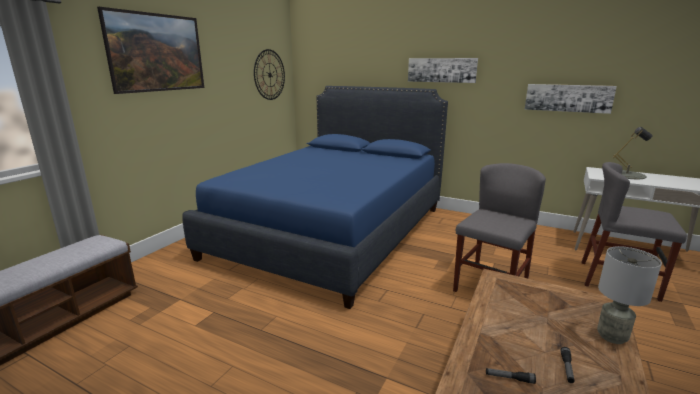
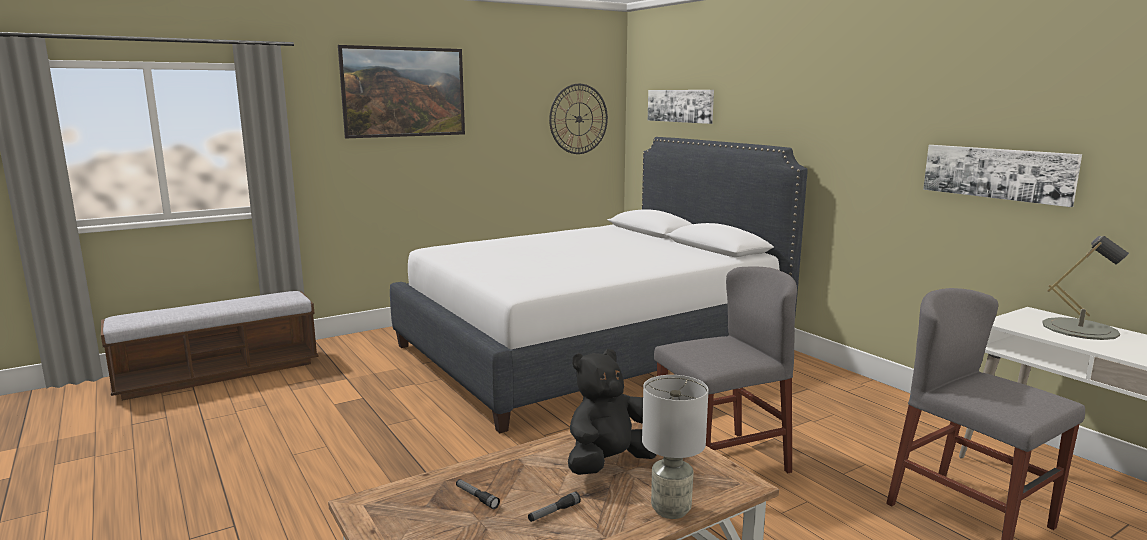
camera: 30 degrees right, 5 degrees down
(332, 231) = (592, 349): blue bed -> white bed
(441, 70) = (805, 117): picture -> picture (680, 106)
(532, 315) = (609, 463): none -> black plush toy

